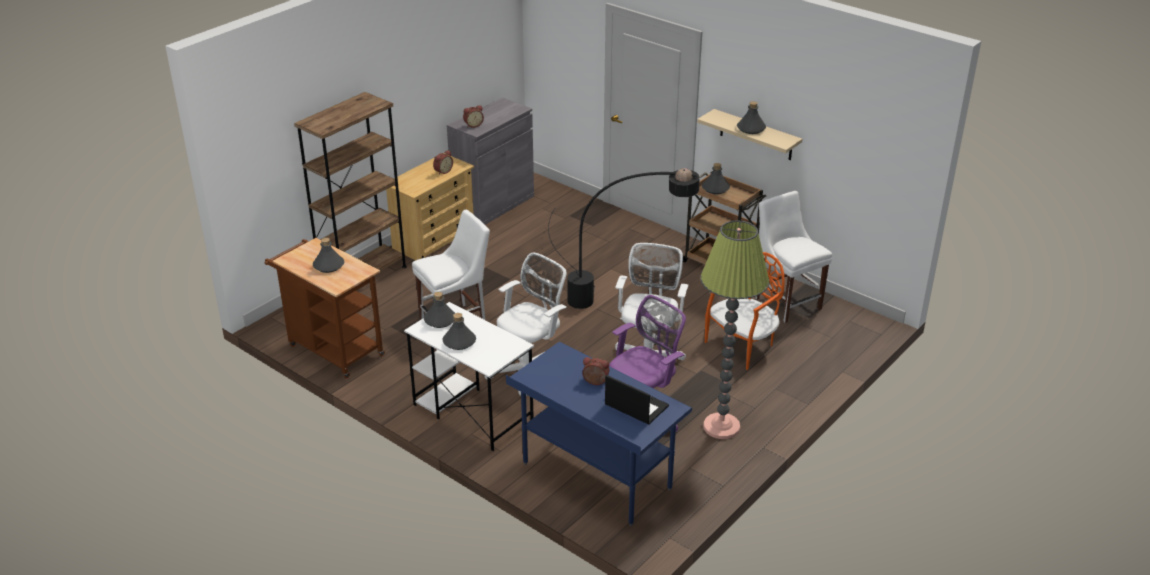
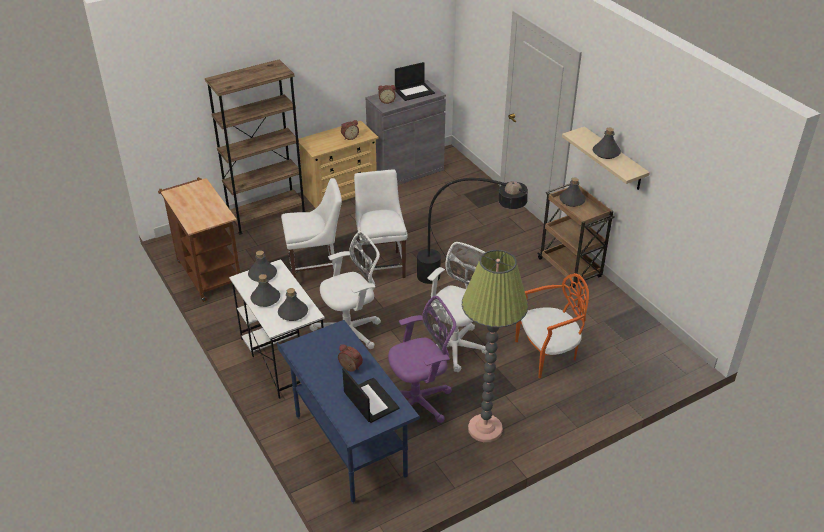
camera: 20 degrees right, 5 degrees up
(329, 266) = (199, 206): grey bottle -> grey bottle (293, 313)
(497, 111) = (414, 91): none -> laptop
(786, 302) = (612, 319): white chair -> white chair (381, 264)

